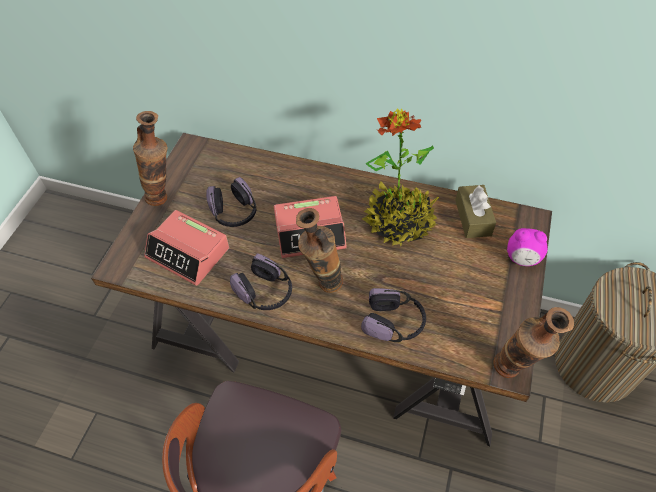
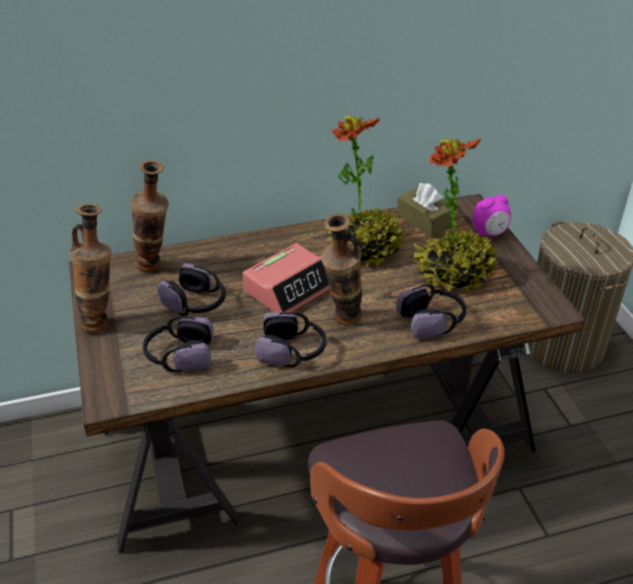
camera: 35 degrees left, 15 degrees down
(188, 253) = (179, 355): alarm clock -> headphones
(453, 284) = (453, 273): none -> potted plant
(513, 373) = (558, 310): vase -> vase (156, 267)

